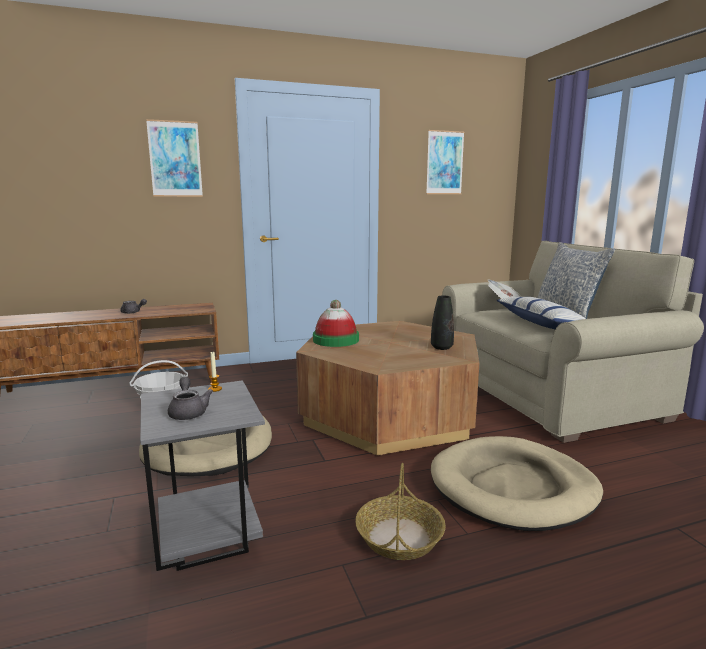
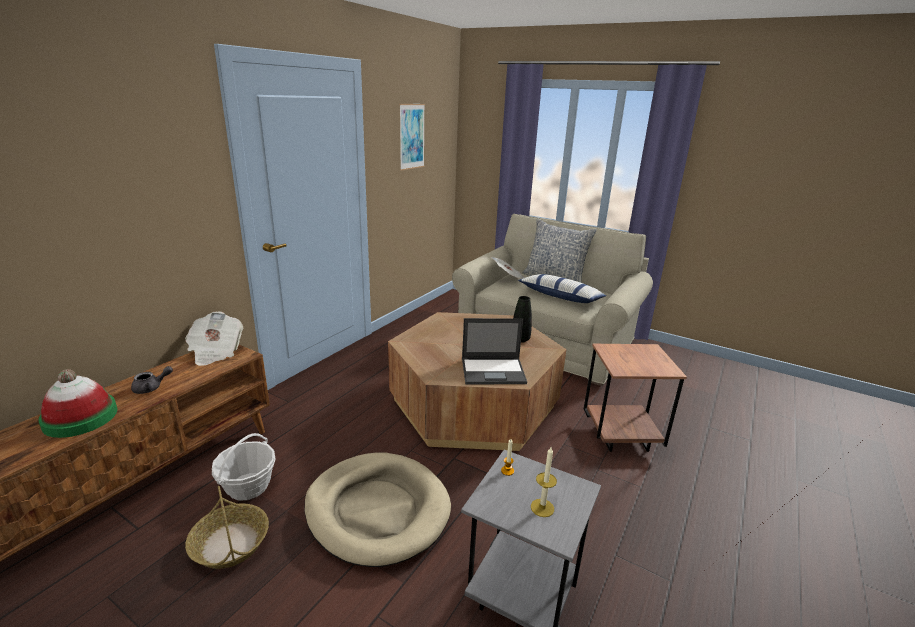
camera: 40 degrees left, 10 degrees up
(175, 159) = (153, 163): picture -> none
(188, 412) = (542, 508): grey teapot -> candle
(194, 306) = (215, 351): none -> newspaper
(336, 340) = (431, 356): hat -> hat (80, 418)
(369, 358) = (494, 371): none -> laptop
(399, 537) = (616, 513): basket -> basket (230, 544)
(513, 487) = (620, 437): beige dog bed -> brown side table

